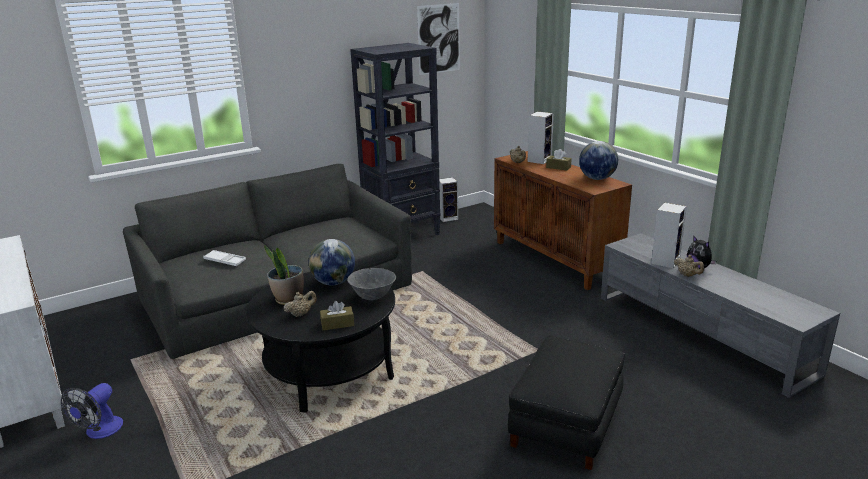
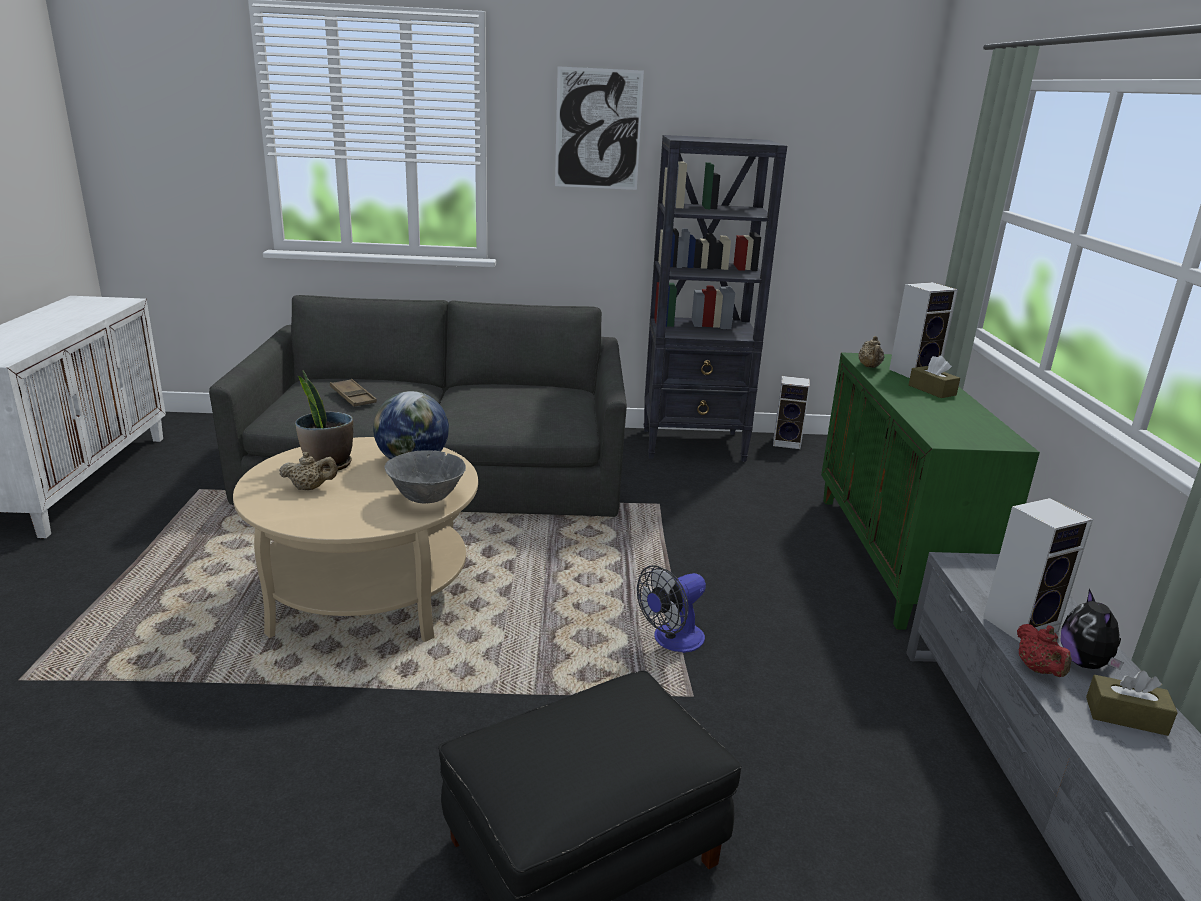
camera: 30 degrees right, 0 degrees up
(100, 432) = (61, 559): fan -> fan (672, 641)
(225, 261) = (353, 397): white tray -> brown tray
(329, 371) = (368, 593): black coffee table -> beige coffee table
(337, 324) = (327, 518): brown tissue box -> brown tissue box (1126, 716)
(439, 39) = (829, 142): picture -> picture (598, 129)
(555, 259) = (894, 558): brown cabinet -> green cabinet
(597, 178) = (979, 424): globe -> none
(687, 275) = (1037, 670): beige teapot -> red teapot

